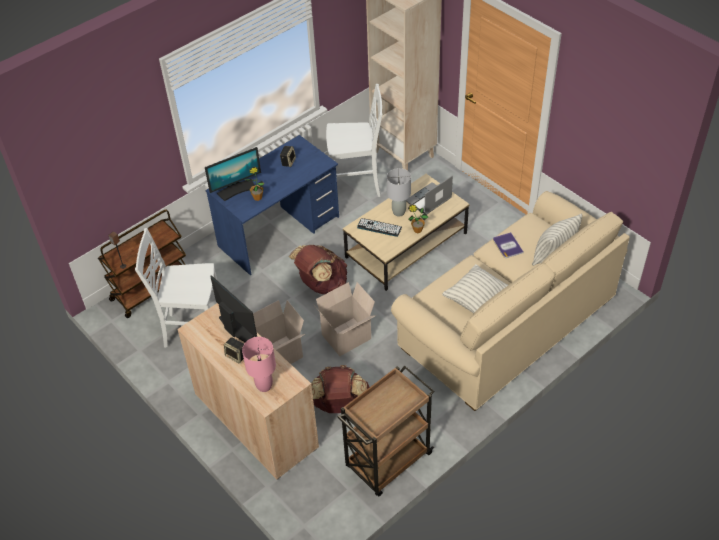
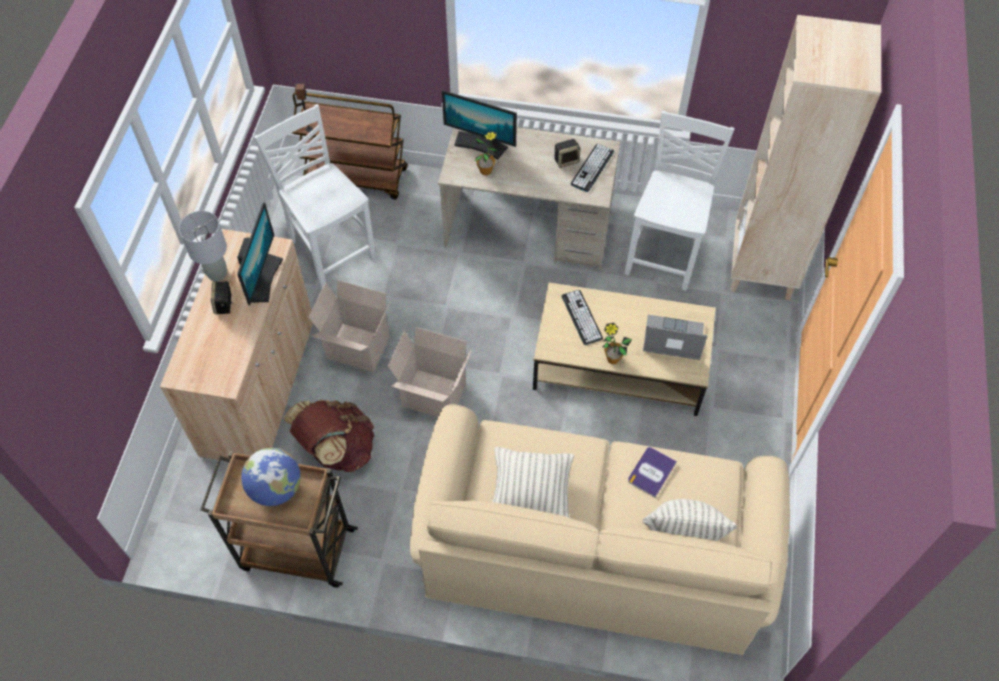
camera: 50 degrees right, 10 degrees up
(264, 386) = (201, 358): pink table lamp -> none
(279, 232) = (528, 230): blue desk -> beige desk
(305, 155) = (592, 168): none -> keyboard
(322, 285) = (487, 322): brown backpack -> none
(356, 185) = (665, 254): white chair -> white chair turned 120 degrees counterclockwise
(384, 401) = (276, 488): none -> globe
(399, 212) = (624, 321): grey table lamp -> grey table lamp (217, 274)

